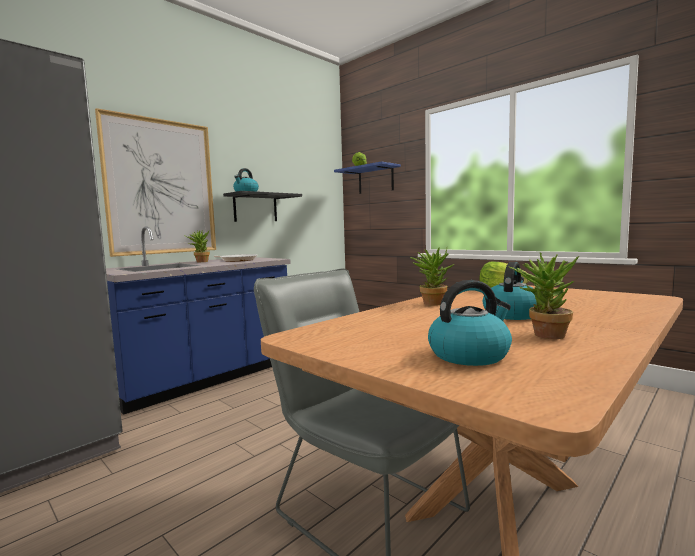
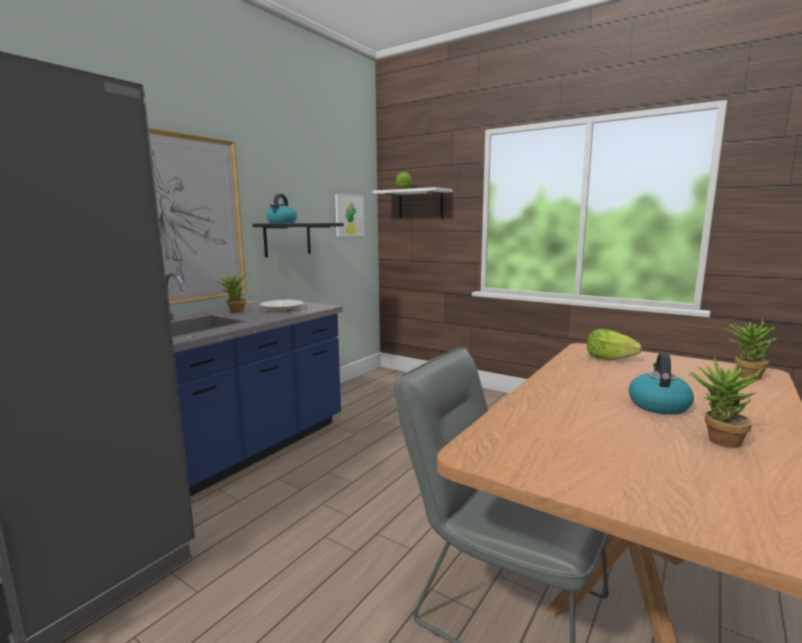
camera: 10 degrees left, 5 degrees up
(314, 191) = (349, 215): none -> picture
(375, 180) = (421, 204): blue shelf -> white shelf
(432, 303) = (559, 384): potted plant -> potted plant (744, 375)
(469, 355) = (680, 479): kettle -> none

